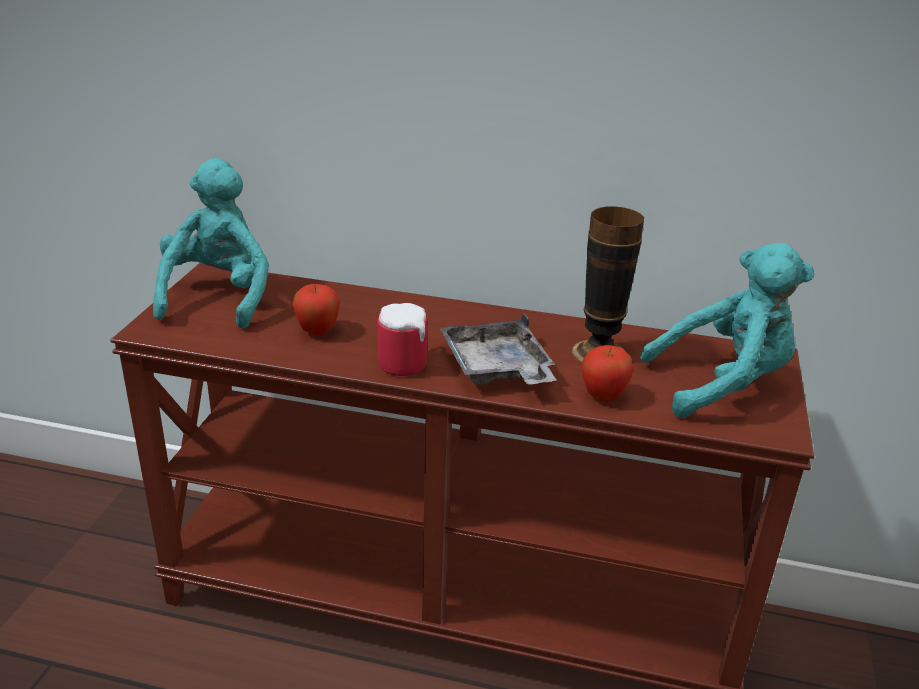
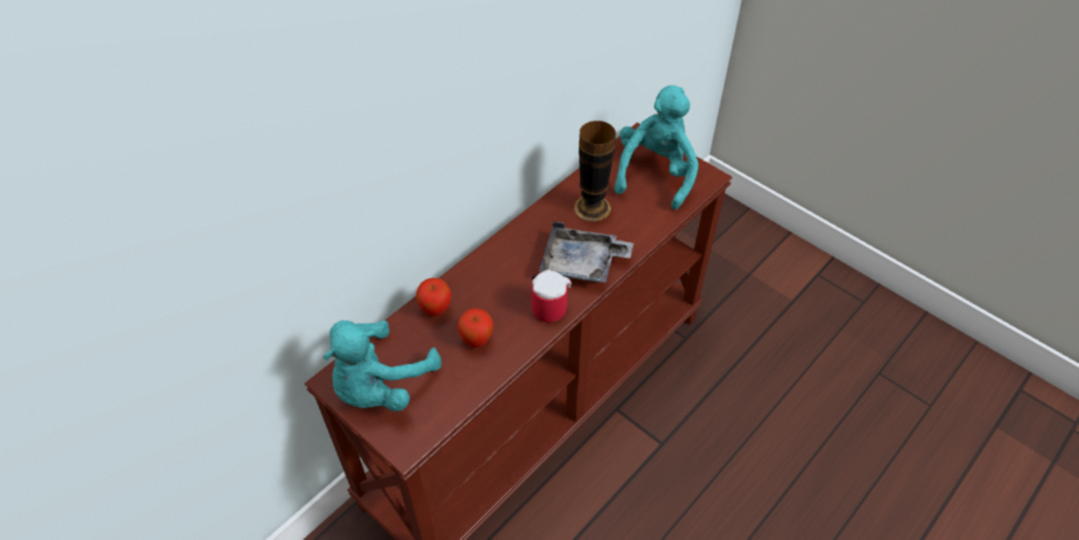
camera: 60 degrees left, 20 degrees up
(218, 297) = (380, 385): turquoise plush toy -> turquoise plush toy turned 90 degrees counterclockwise
(603, 397) = (639, 230): apple -> apple (435, 309)

